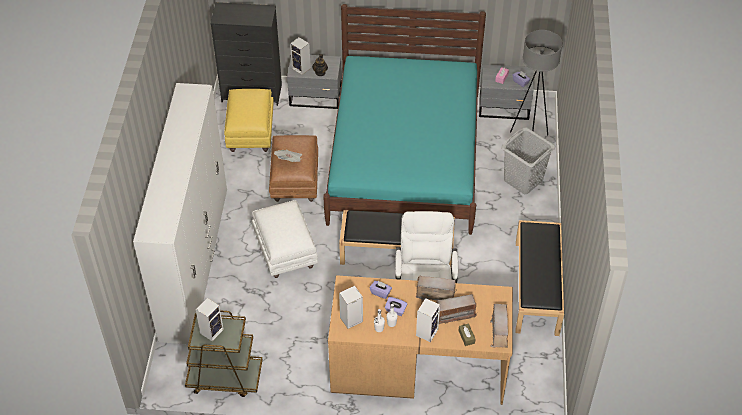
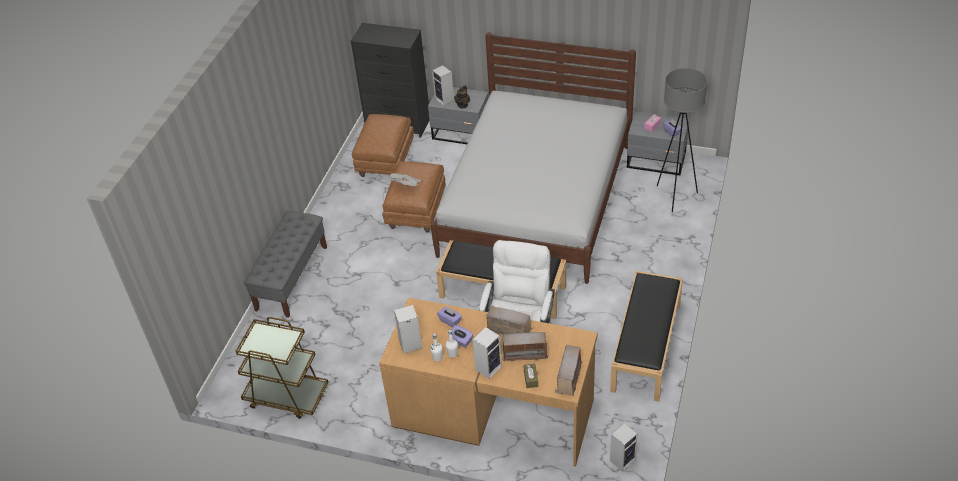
camera: 15 degrees right, 5 degrees down
(194, 262) = (292, 278): white wardrobe -> grey bench
(212, 330) = (266, 339): speaker -> speaker (622, 459)
(251, 134) = (386, 161): yellow ottoman -> brown ottoman
(285, 251) = (386, 278): white ottoman -> none
(405, 157) = (537, 199): turquoise bed -> white bed
(523, 180) = (658, 235): grey laundry basket -> none

